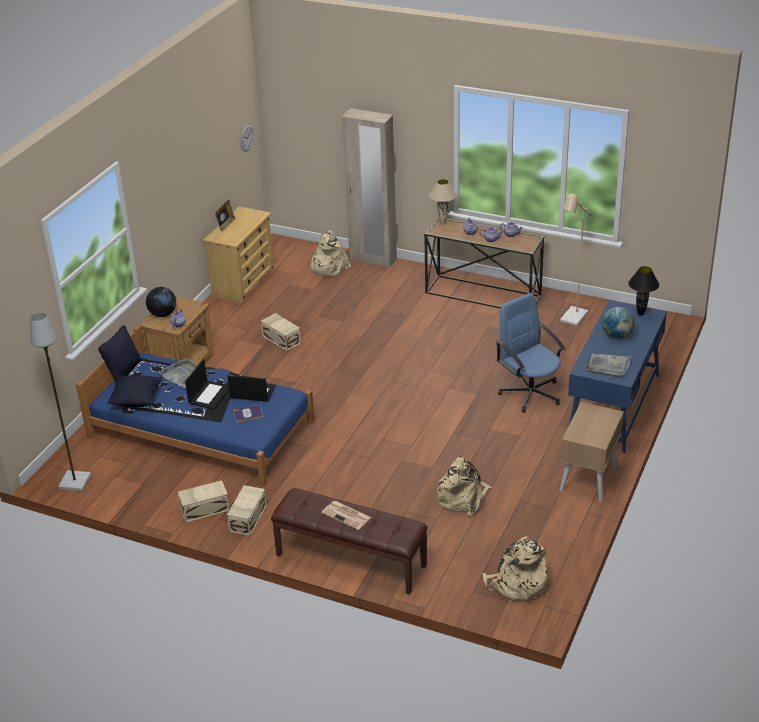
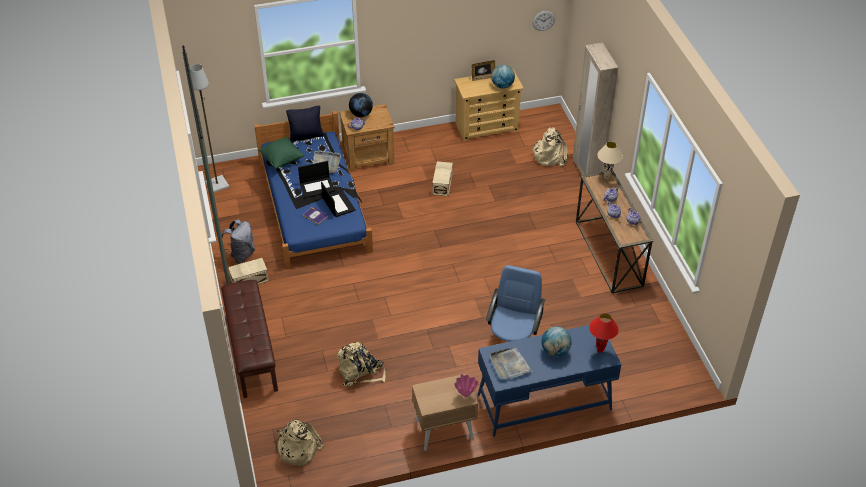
camera: 50 degrees right, 10 degrees up
(136, 400) = (282, 160): black pillow -> green pillow
(204, 509) = (241, 255): beige storage box -> grey backpack
(252, 220) = (502, 86): none -> globe
(347, 515) = (247, 320): newspaper -> none
(571, 319) = (631, 320): beige floor lamp -> none
(606, 414) = (465, 395): none -> pink vase
(640, 314) = (600, 350): black table lamp -> red table lamp

